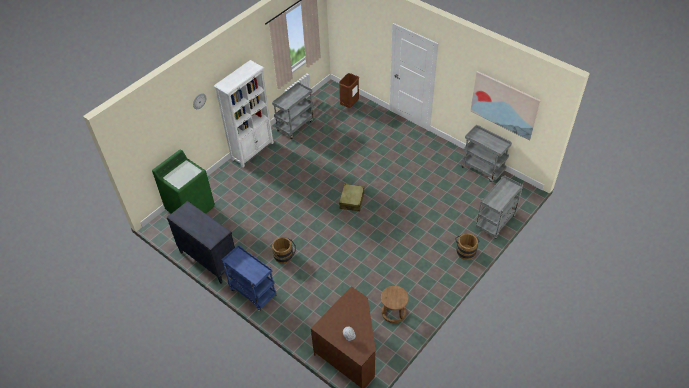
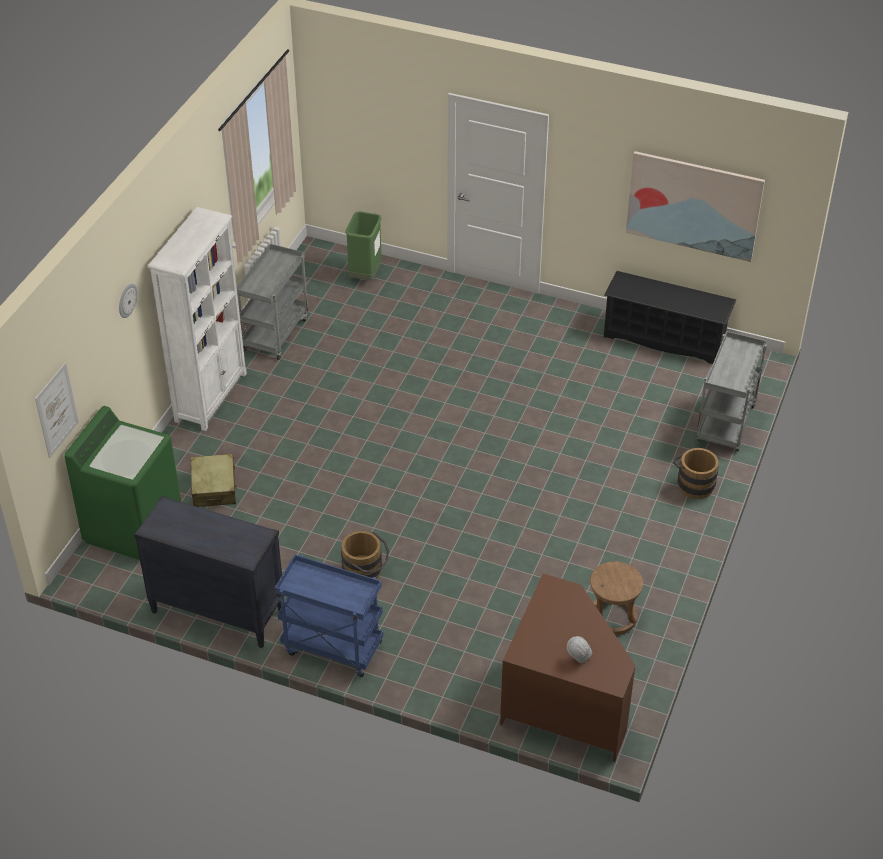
camera: 20 degrees left, 5 degrees down
(147, 149) = (56, 410): none -> picture
(349, 104) = (365, 275): brown trash can -> green trash can
(352, 200) = (448, 445): beige suitcase -> beige suitcase (214, 487)
(483, 169) = (665, 339): grey cart -> black shoe rack

